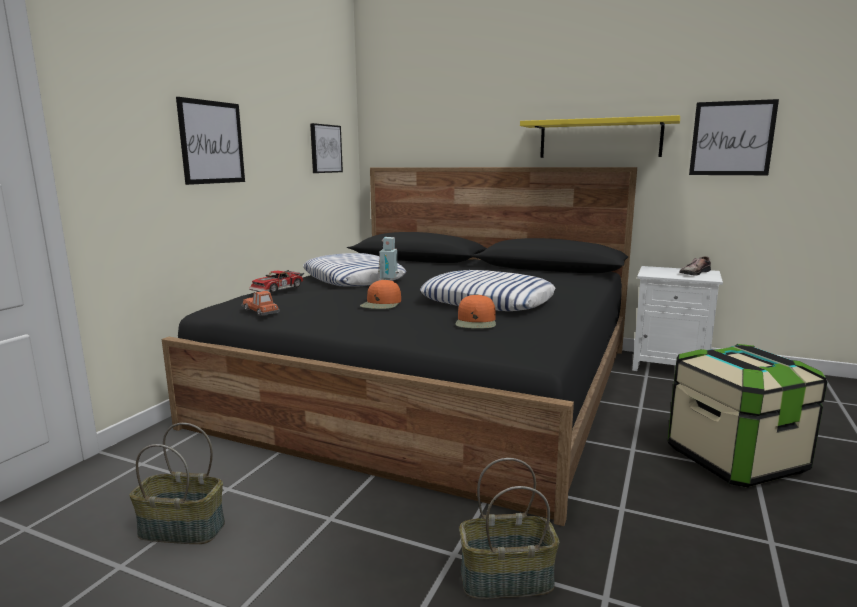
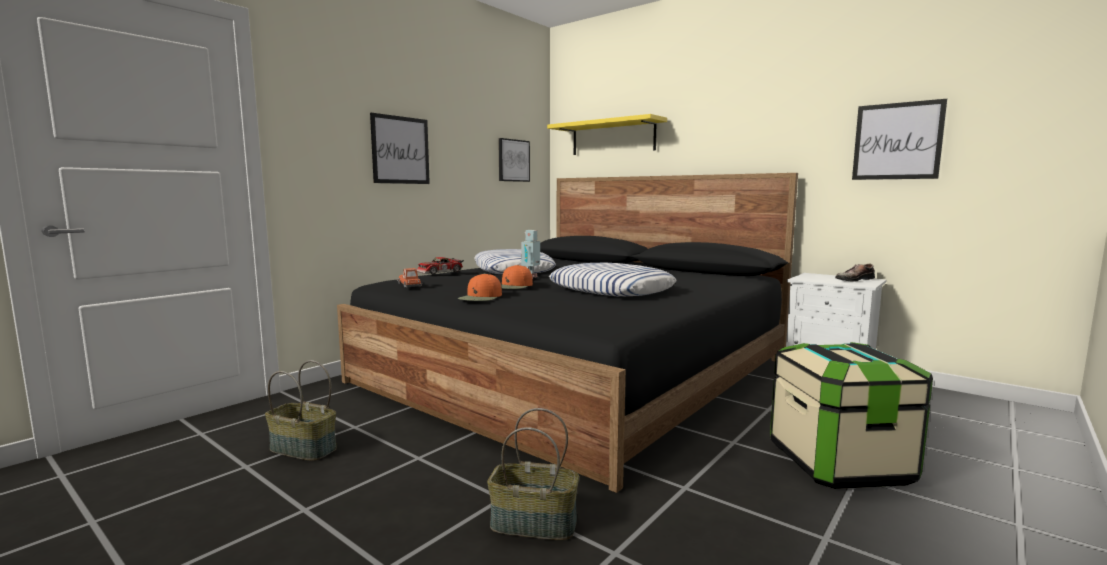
camera: 15 degrees right, 5 degrees down
(476, 322) = (579, 302): orange cap -> orange cap (481, 297)
(599, 139) = (762, 146): yellow shelf -> yellow shelf (613, 137)

